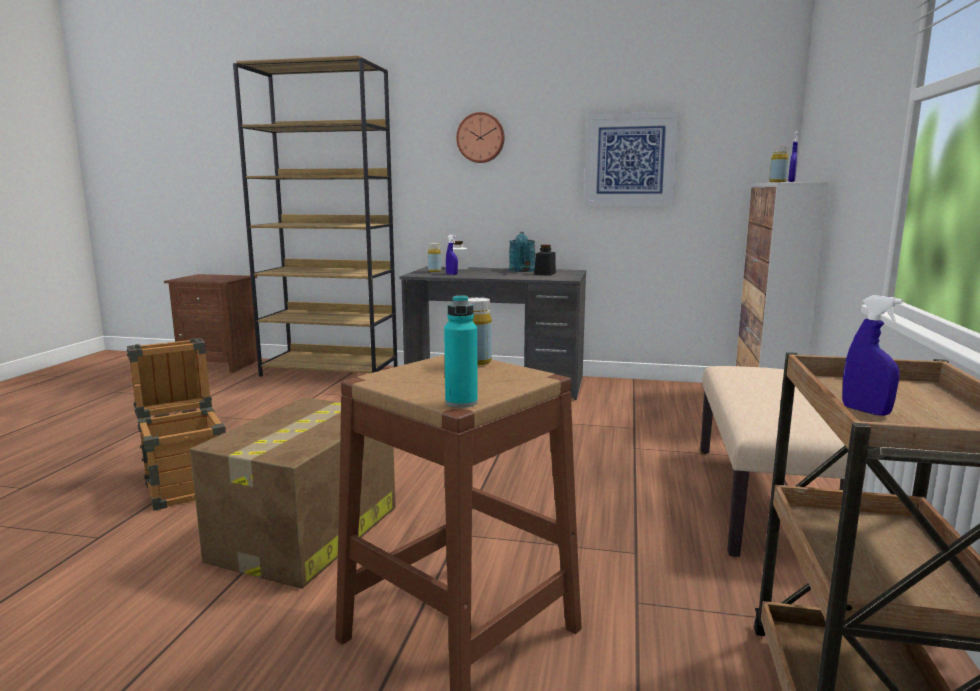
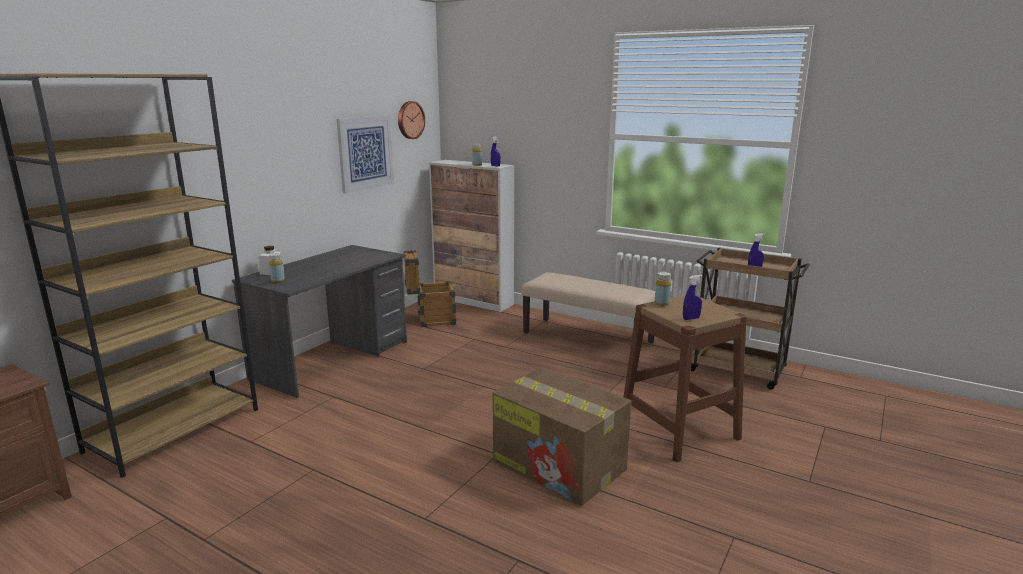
camera: 70 degrees left, 5 degrees up
(187, 484) = (436, 519): crate -> crate (430, 320)
(451, 274) = (309, 278): blue spray bottle -> blue spray bottle (691, 318)
(461, 403) = (730, 313): turquoise bottle -> none
(481, 138) = (262, 144): wall clock -> wall clock (410, 120)
(522, 271) = (327, 258): turquoise watering can -> none
(545, 274) = (356, 256): black jar -> none

